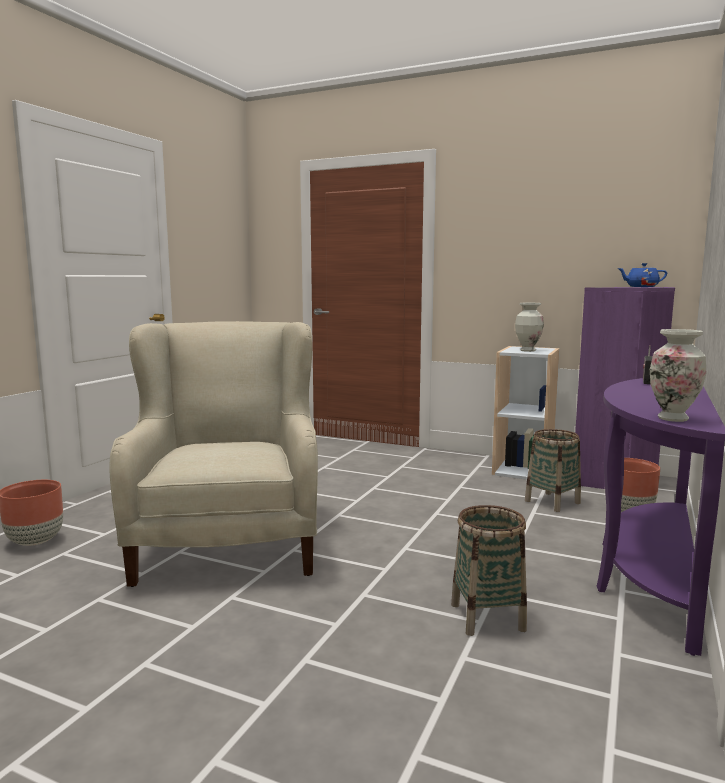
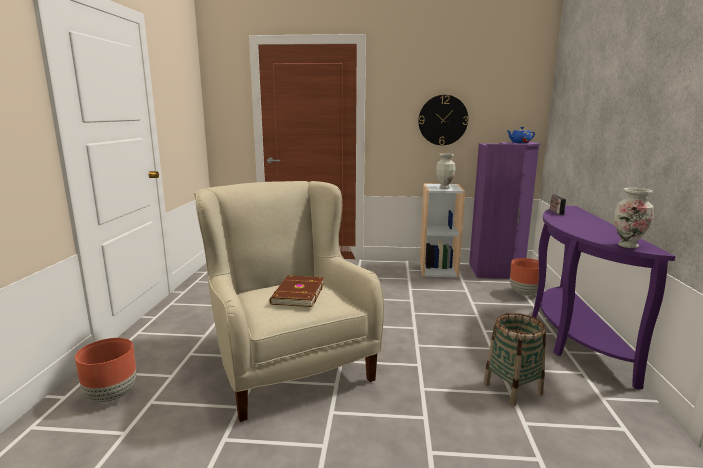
camera: 20 degrees left, 5 degrees up
(227, 449) = (297, 294): none -> brown book
(538, 258) = (443, 120): none -> wall clock
(552, 502) = (476, 292): basket -> none

